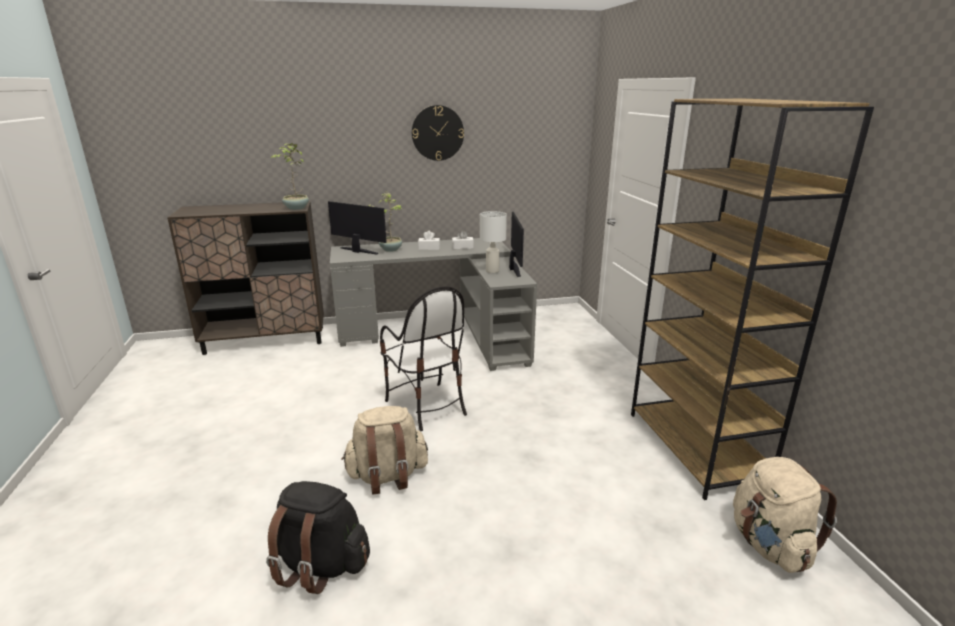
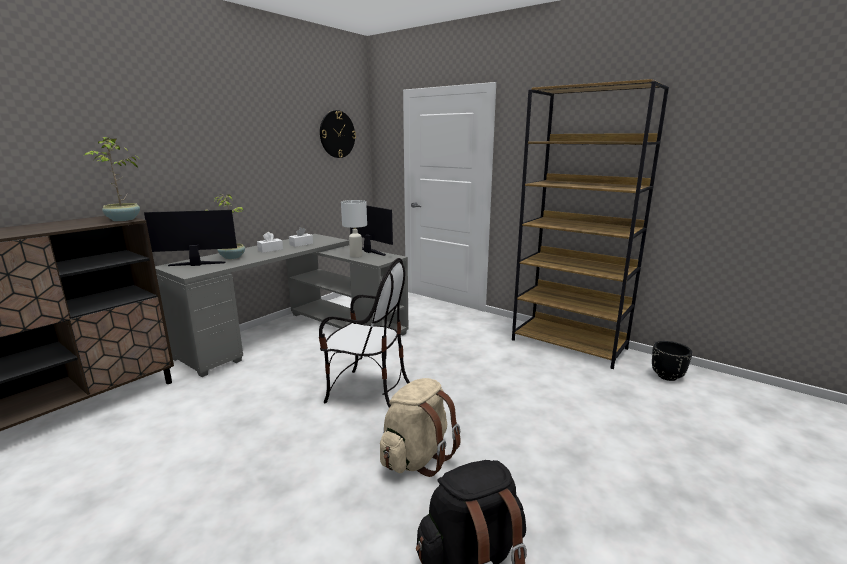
camera: 40 degrees left, 5 degrees down
(437, 133) = (254, 134): wall clock -> wall clock (337, 134)
(769, 544) = (667, 376): beige backpack -> black planter

